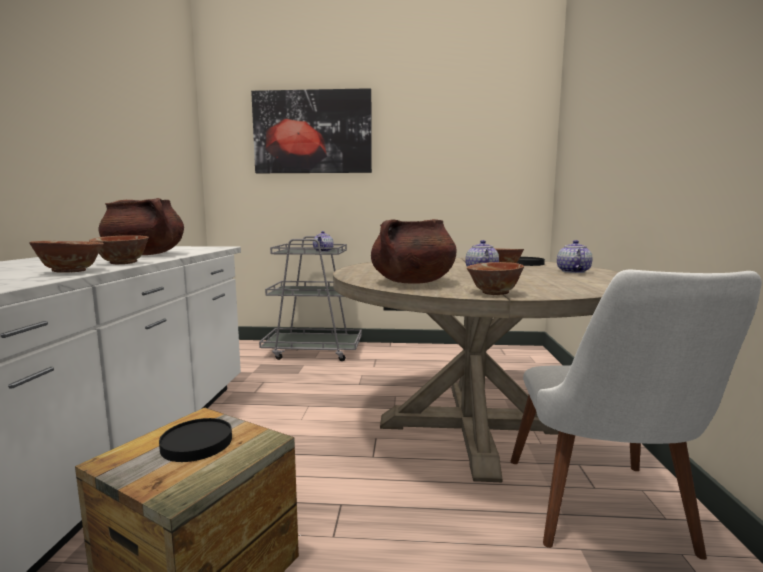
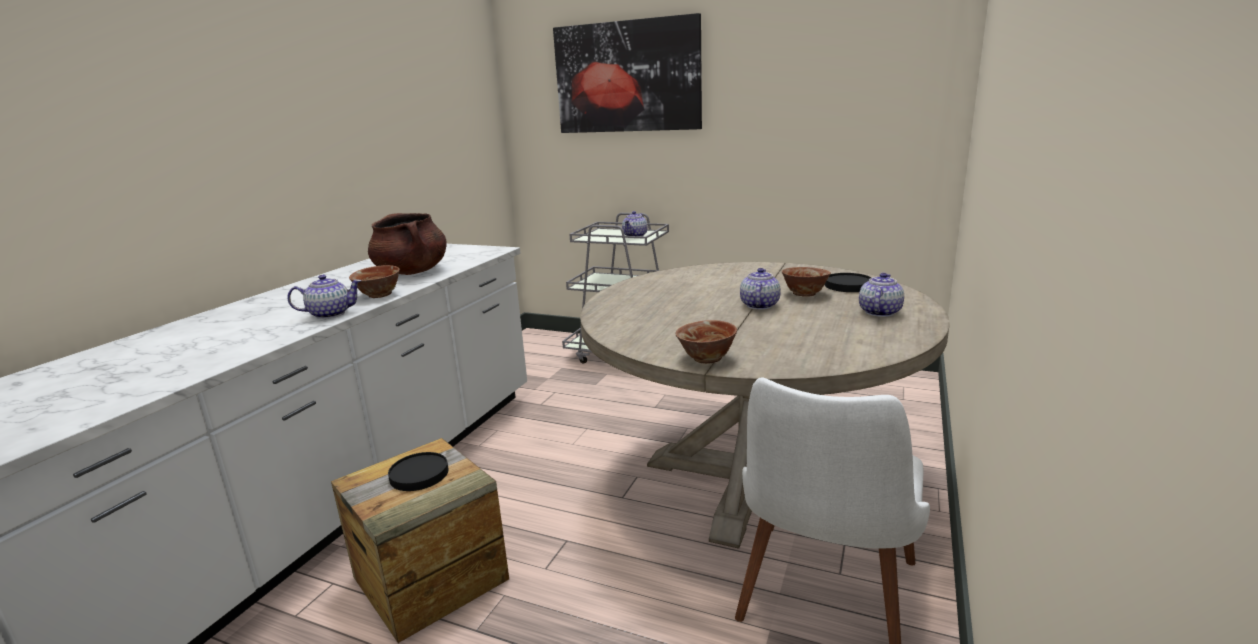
camera: 20 degrees right, 10 degrees up
(70, 272) = (330, 314): bowl -> teapot
(412, 282) = (648, 327): brown cooking pot -> none

